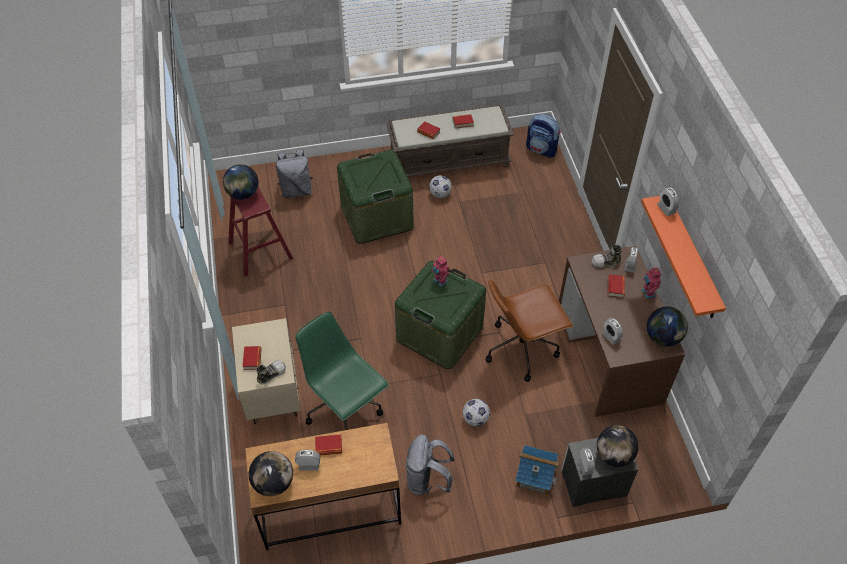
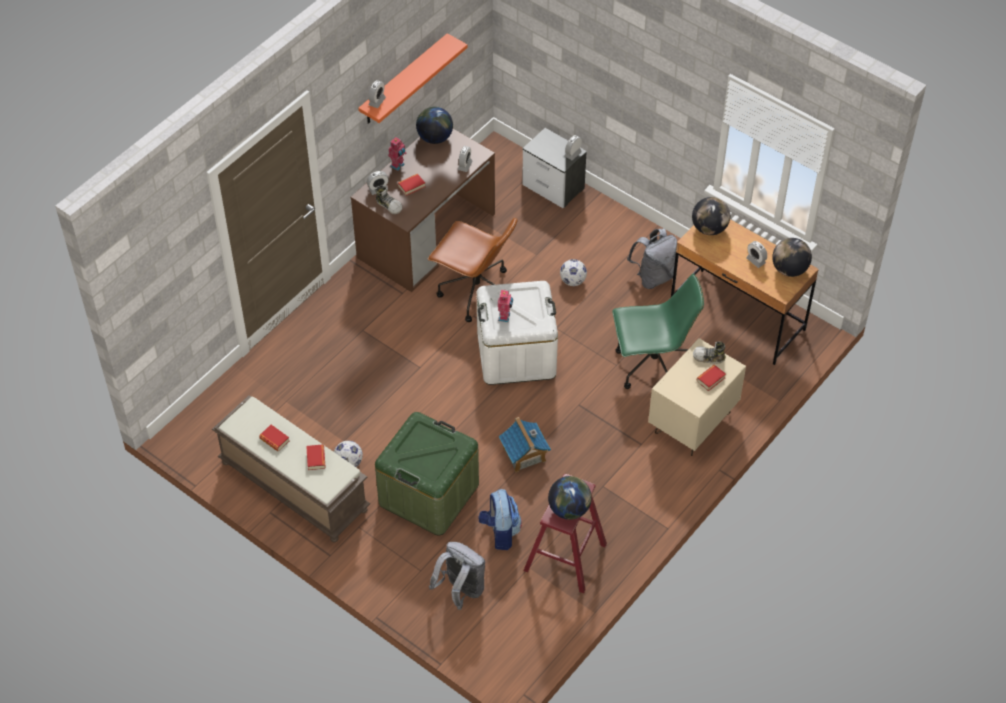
camera: 130 degrees left, 0 degrees up
(329, 447) = (731, 260): book -> none
(345, 408) = (652, 366): green office chair -> green office chair turned 105 degrees counterclockwise
(439, 333) = (516, 354): green storage box -> white storage box
(535, 476) = (583, 220): toy house -> toy house (524, 454)
(541, 149) = (203, 419): backpack -> backpack (500, 532)
(614, 455) = (547, 144): globe -> globe (709, 228)

